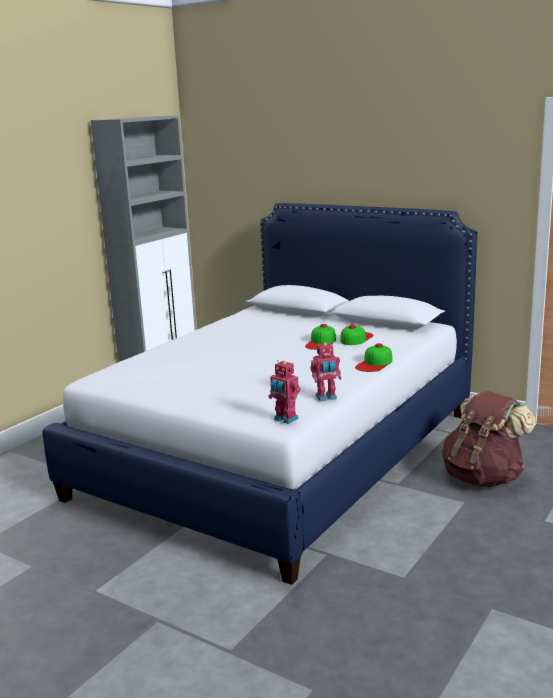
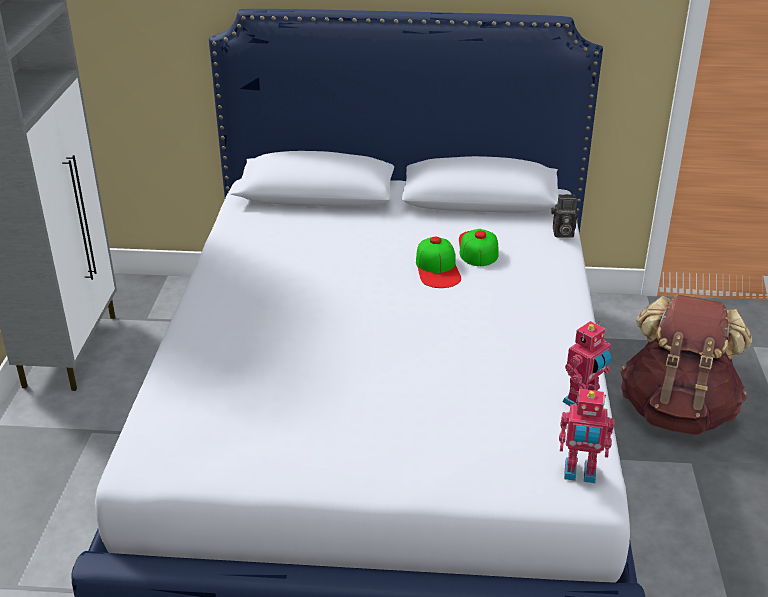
camera: 30 degrees left, 15 degrees up
(374, 364) = (565, 303): cap -> none
(416, 339) = (562, 233): none -> camera

